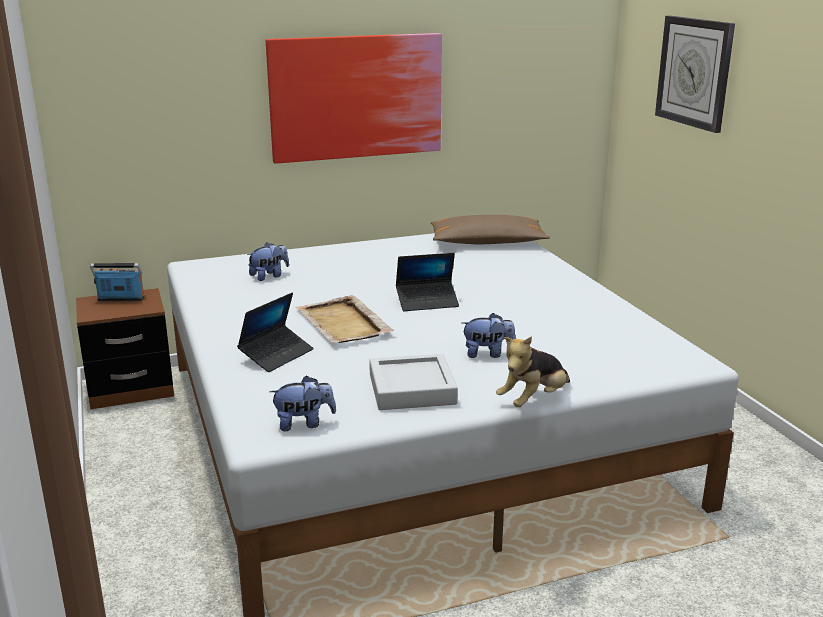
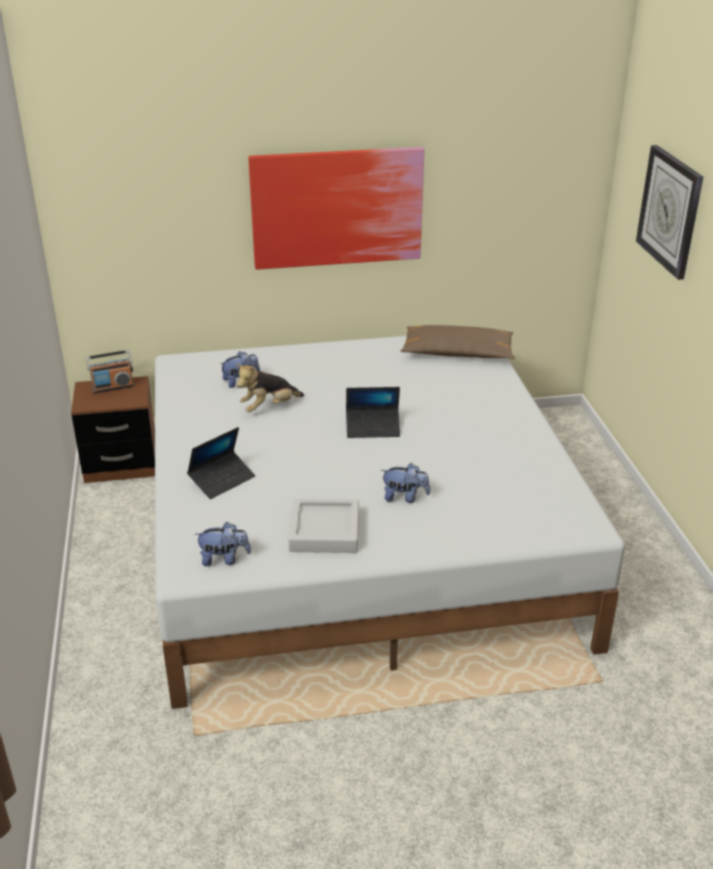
camera: 10 degrees right, 10 degrees up
(121, 299) = (113, 387): radio -> radio turned 150 degrees clockwise
(343, 324) = (289, 448): beige tray -> none
(533, 400) = (424, 555): plush toy -> plush toy (269, 407)

